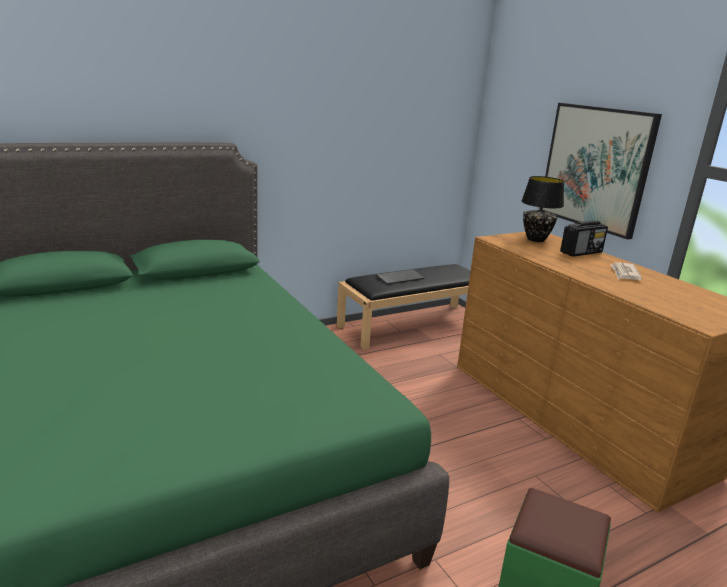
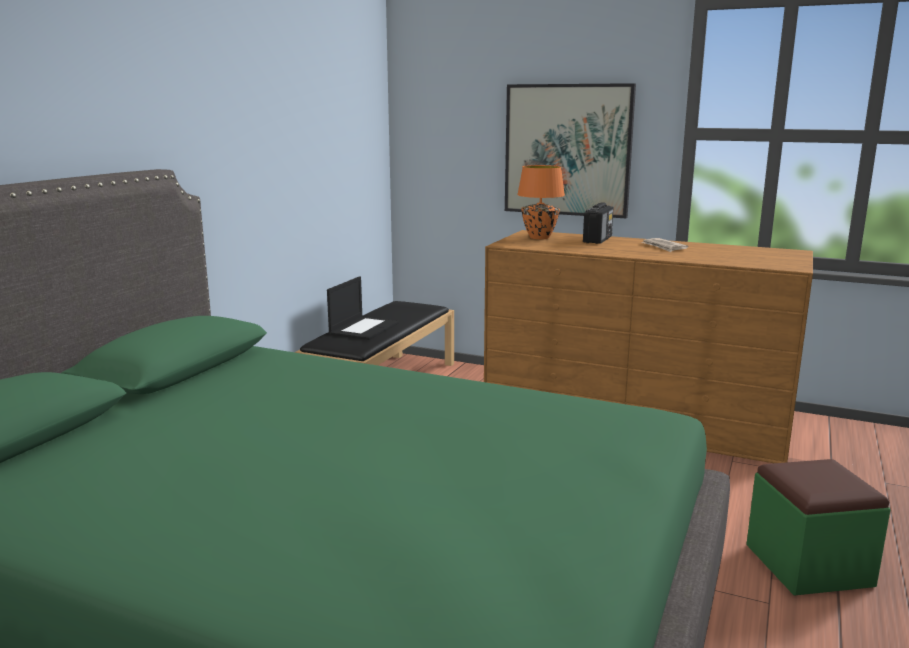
camera: 35 degrees left, 5 degrees down
(400, 278) = (364, 328): keyboard -> laptop
(535, 239) = (539, 237): black table lamp -> orange table lamp

